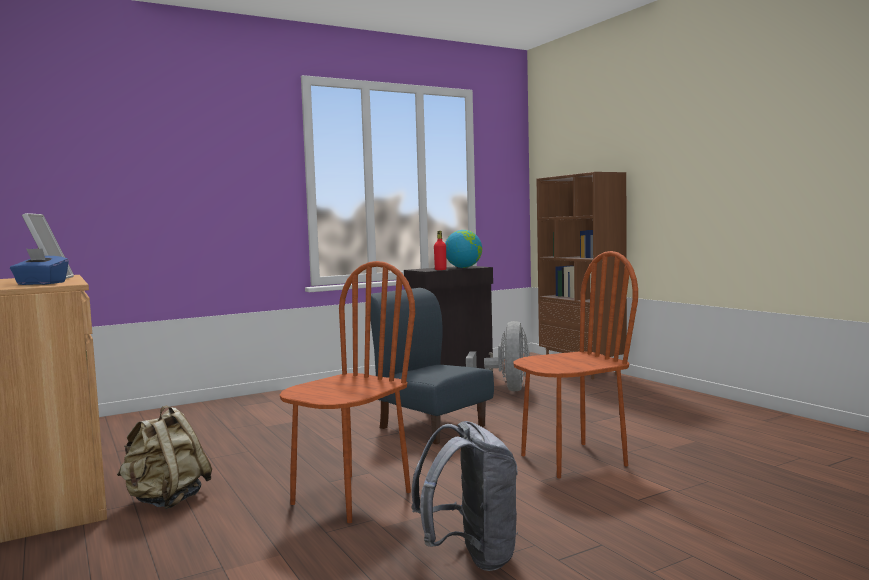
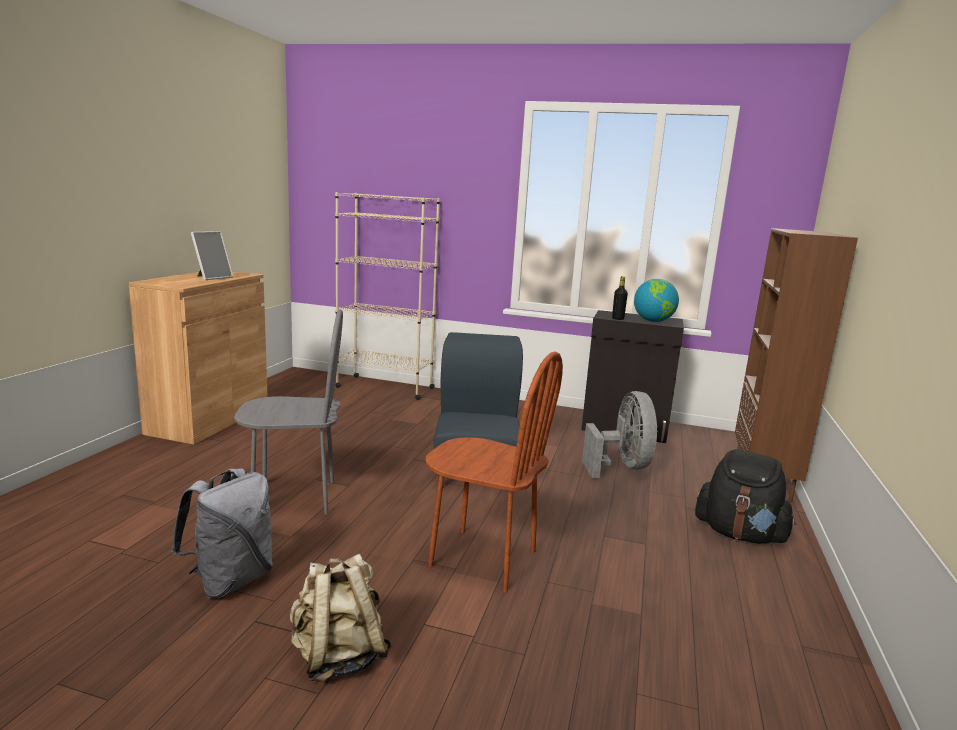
camera: 45 degrees right, 10 degrees up
(41, 283) = (180, 282): blue tissue box -> none
(166, 500) = (234, 447): beige backpack -> beige backpack (338, 657)
(185, 411) = (384, 387): none -> beige bookcase
(350, 497) = (294, 497): brown chair -> grey chair
(440, 269) = (617, 319): red bottle -> black bottle
(505, 391) = (622, 467): grey fan -> grey fan turned 60 degrees counterclockwise
(637, 395) = (739, 534): none -> black backpack

